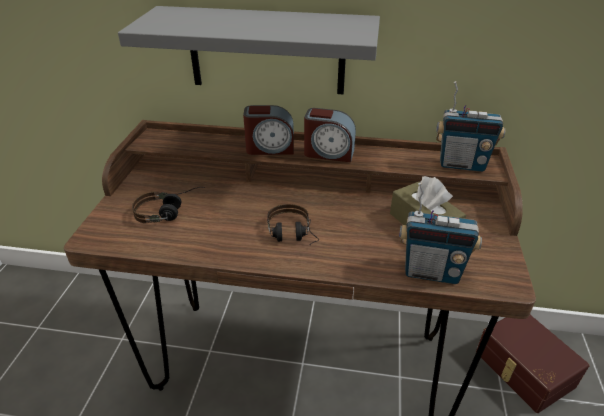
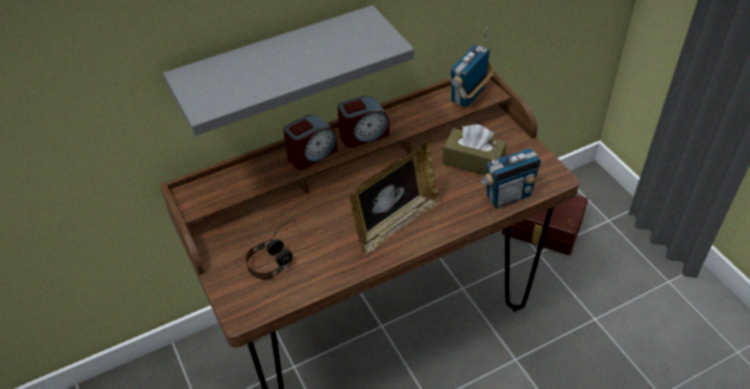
camera: 35 degrees left, 10 degrees up
(292, 237) = (395, 223): headphones -> picture frame
(461, 164) = (468, 96): radio -> radio turned 150 degrees clockwise

